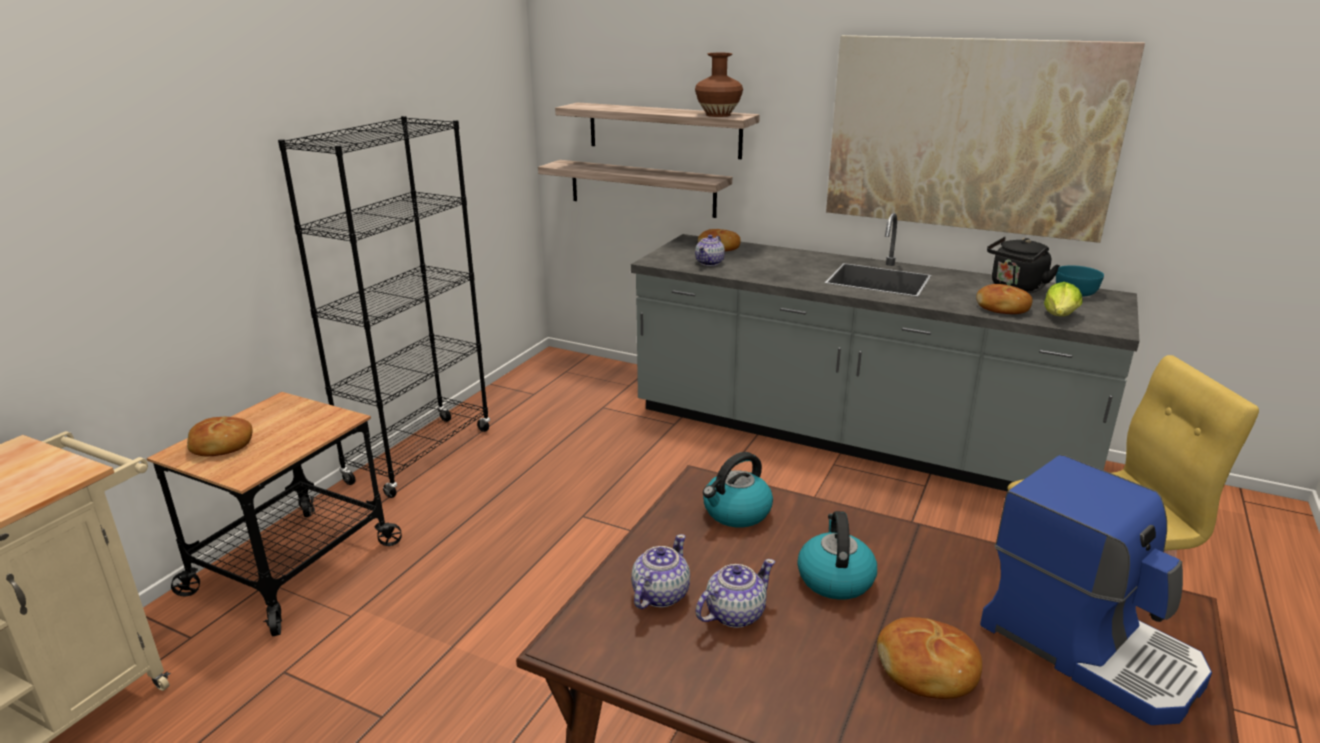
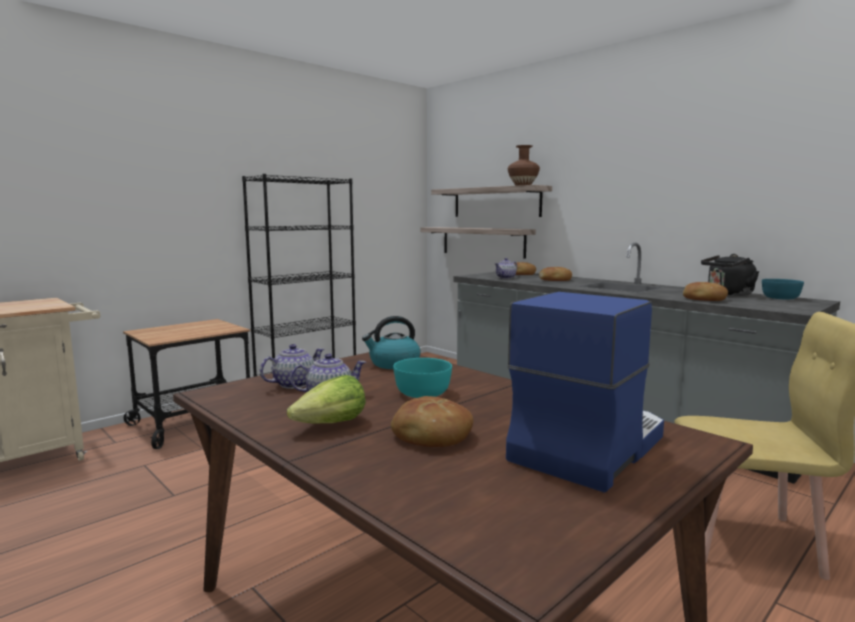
camera: 20 degrees right, 15 degrees down
(221, 445) = (162, 331): bread -> bread (555, 280)
(834, 578) = (422, 393): kettle -> turquoise bowl
(968, 136) = (692, 185): picture -> none
(1060, 316) = (750, 304): lettuce -> lettuce (331, 424)
(1089, 647) = (587, 446): coffee machine -> coffee machine turned 120 degrees counterclockwise

